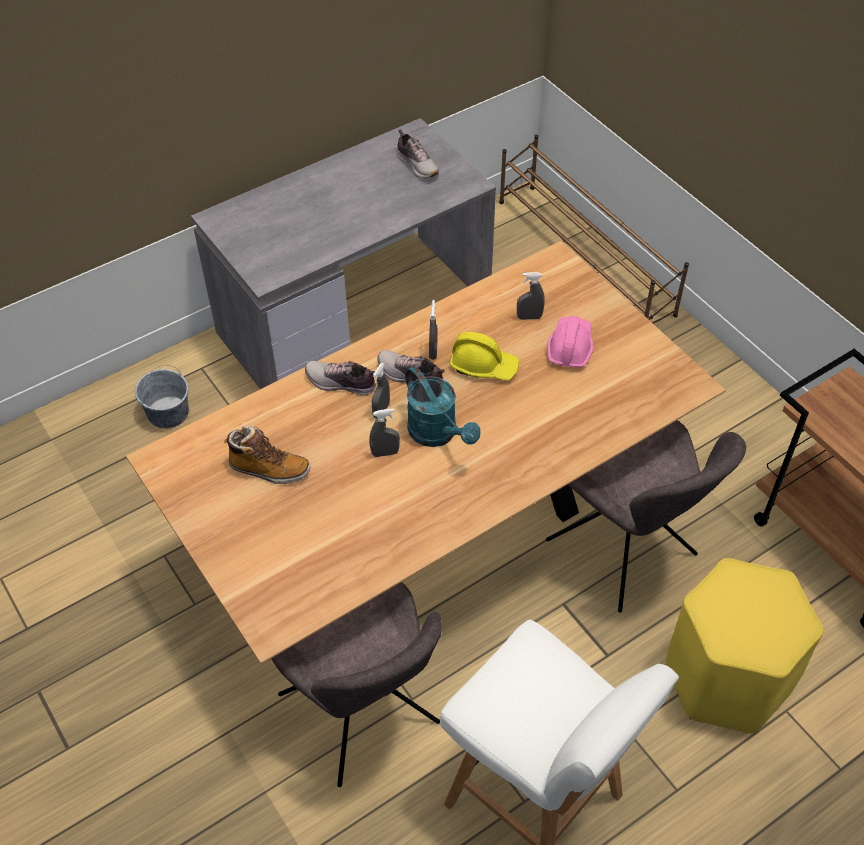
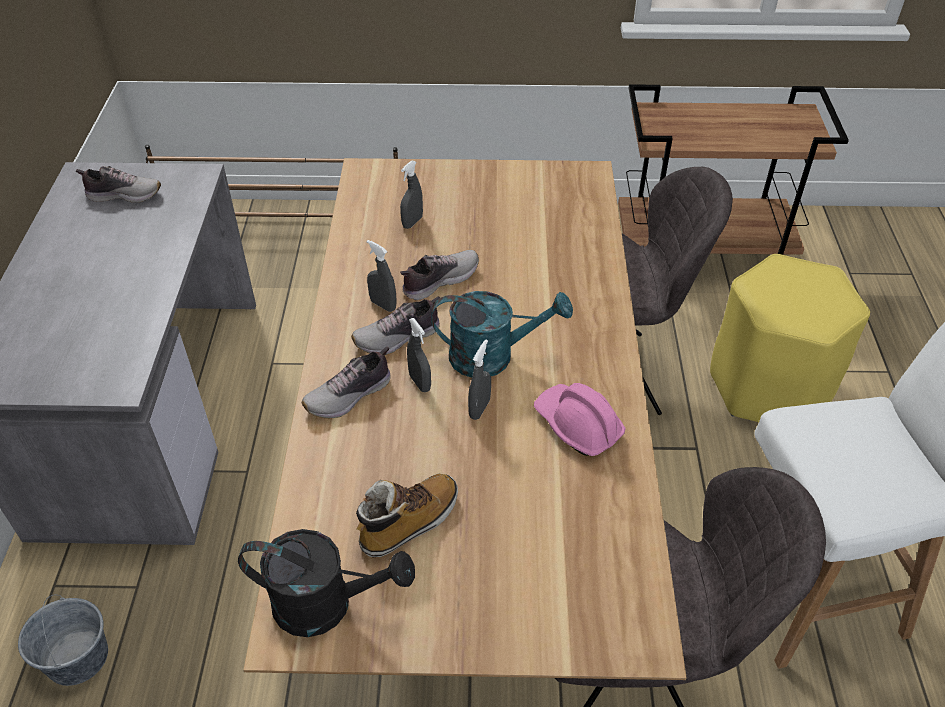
camera: 55 degrees left, 5 degrees down
(187, 465) = (326, 604): none -> black watering can
(483, 366) = (439, 280): yellow hard hat -> shoe
(570, 347) = (475, 217): pink hard hat -> pink hard hat (577, 425)

